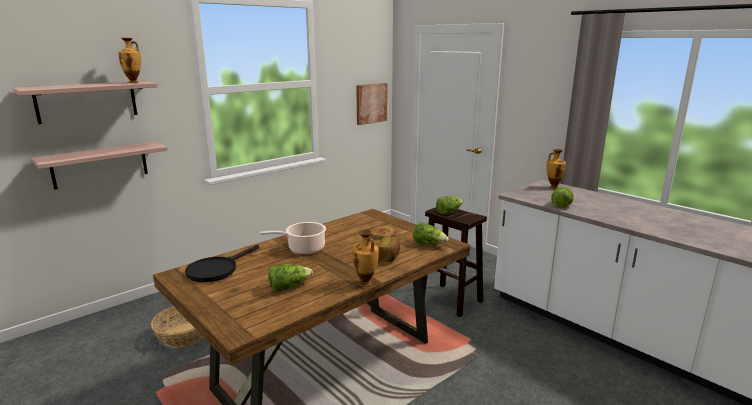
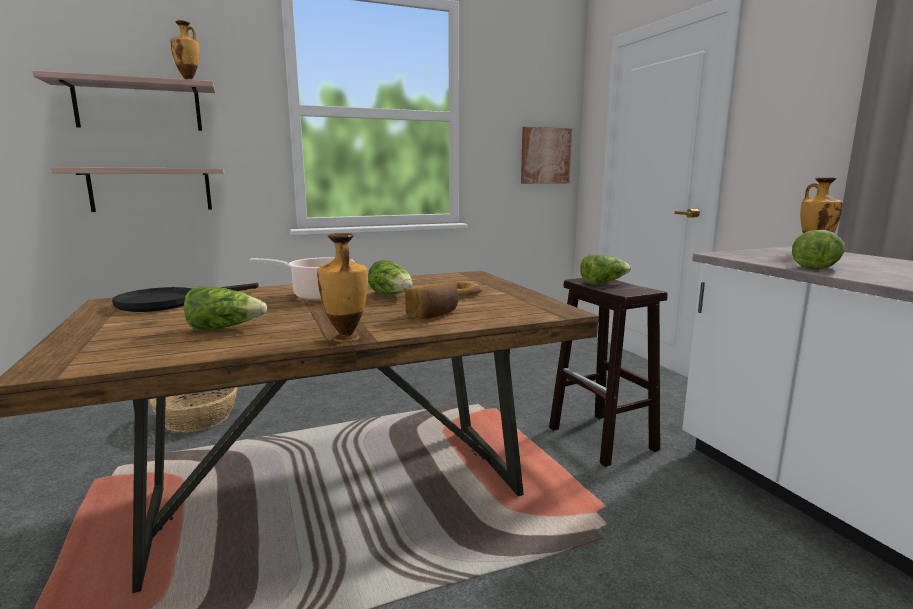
camera: 20 degrees right, 5 degrees down
(429, 244) = (522, 308): lettuce -> lettuce (392, 295)

